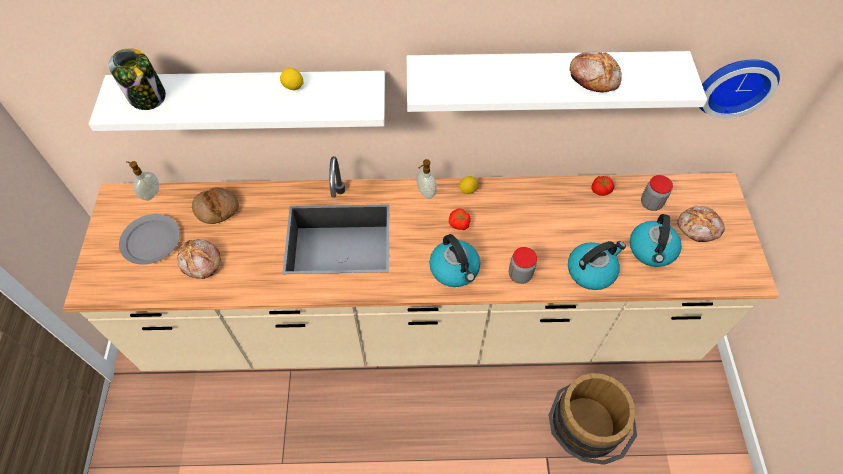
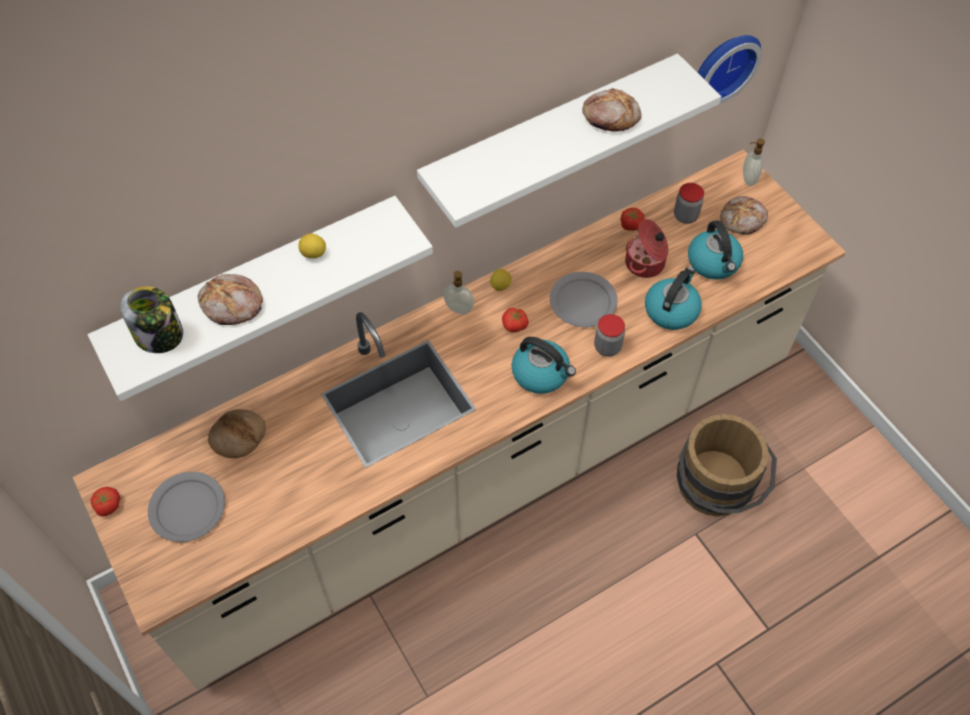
camera: 30 degrees left, 0 degrees up
(106, 213) = (107, 505): none -> tomato
(150, 194) = (145, 458): soap dispenser -> soap dispenser (748, 179)
(200, 262) = (264, 502): bread -> bread (232, 306)
(523, 231) = (583, 302): none -> grey plate
(593, 225) = (646, 264): none -> cooking pot

